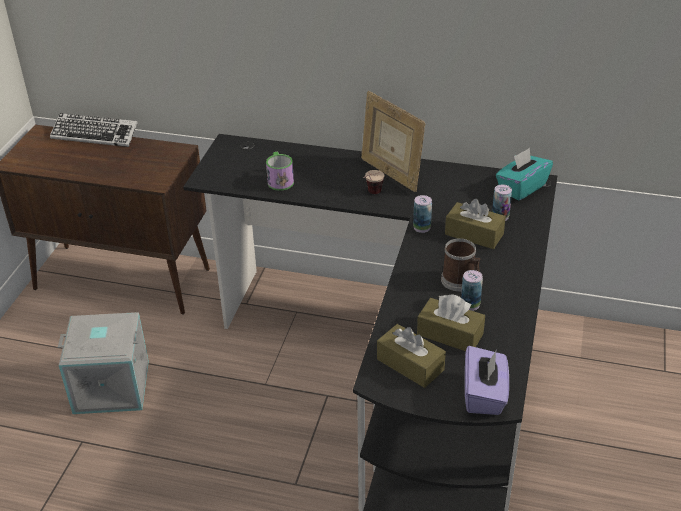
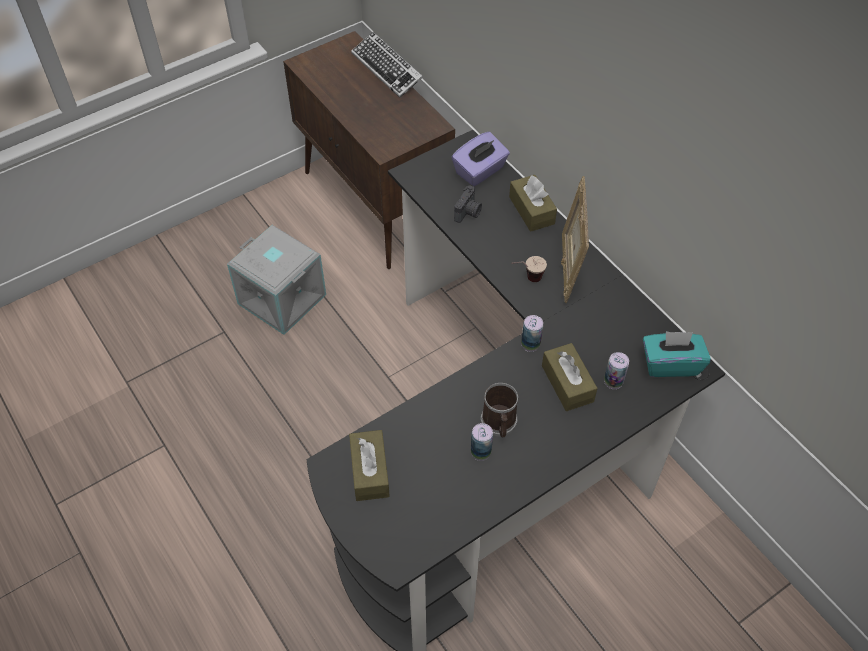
camera: 40 degrees right, 15 degrees up
(279, 180) = (468, 212): mug -> camera
(450, 334) = (431, 468): brown tissue box -> brown tissue box (531, 210)
(484, 395) = (392, 545): purple tissue box -> purple tissue box (480, 171)

